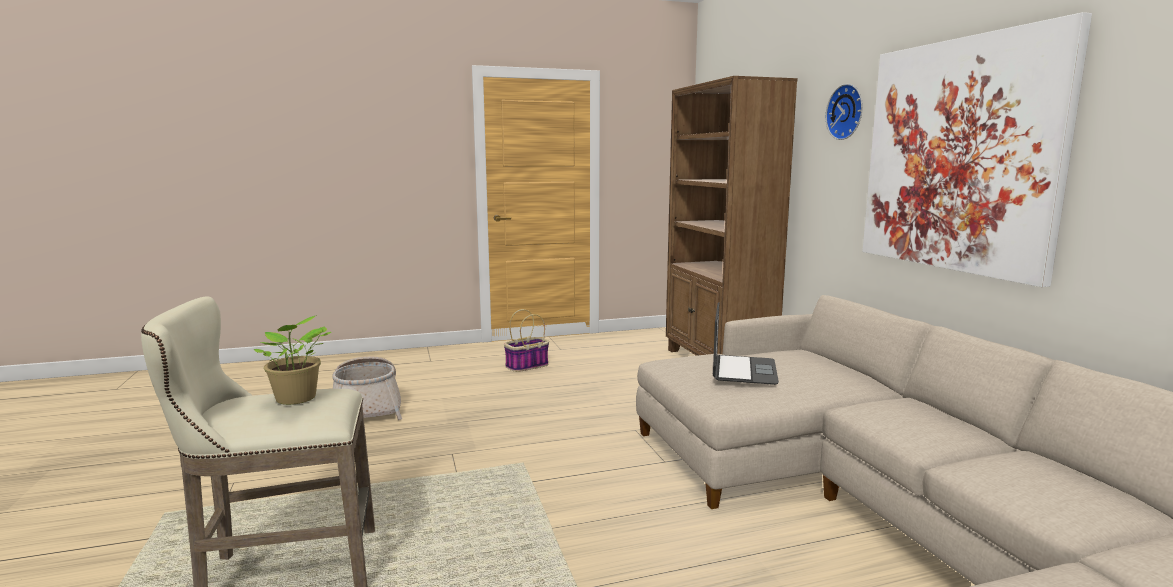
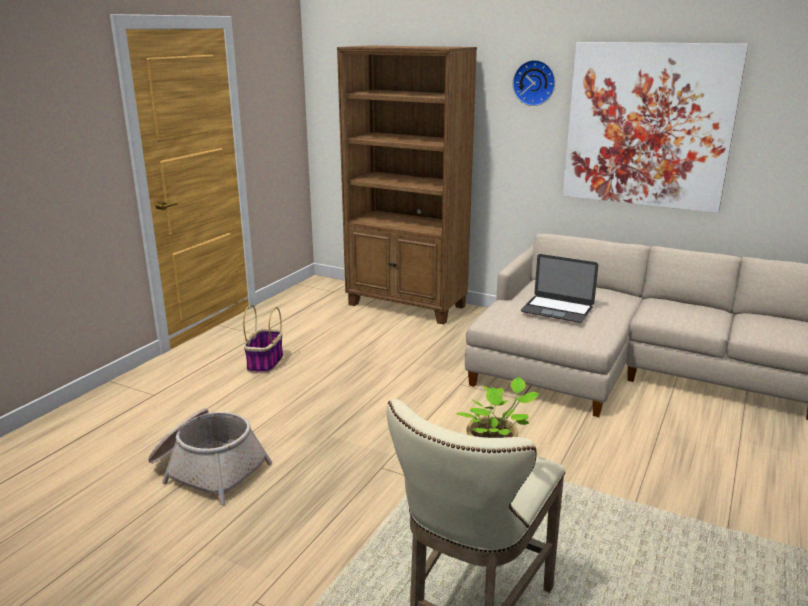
camera: 45 degrees left, 10 degrees up
(743, 370) = (557, 309): laptop -> laptop turned 150 degrees clockwise

